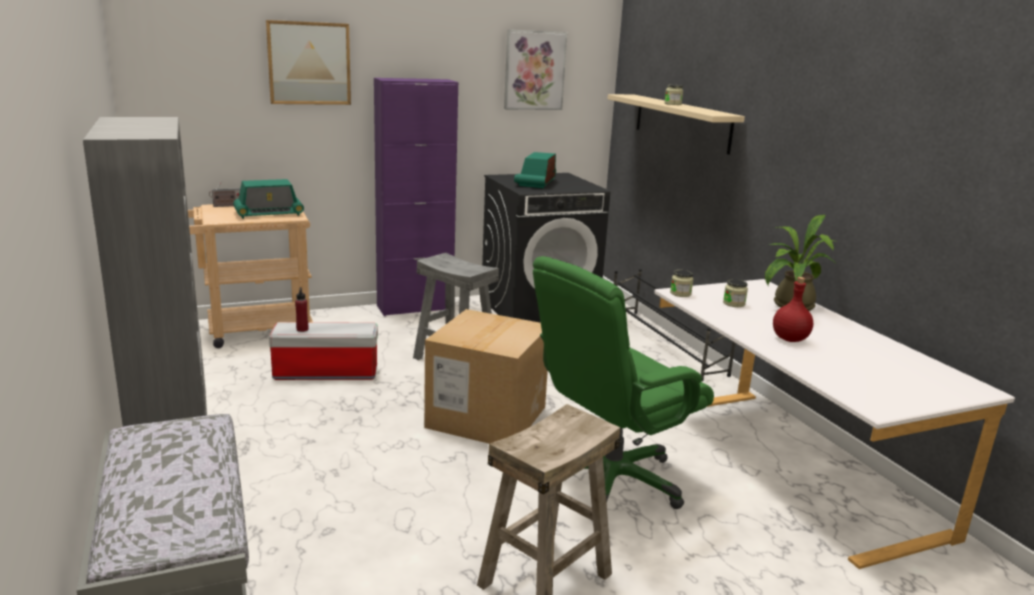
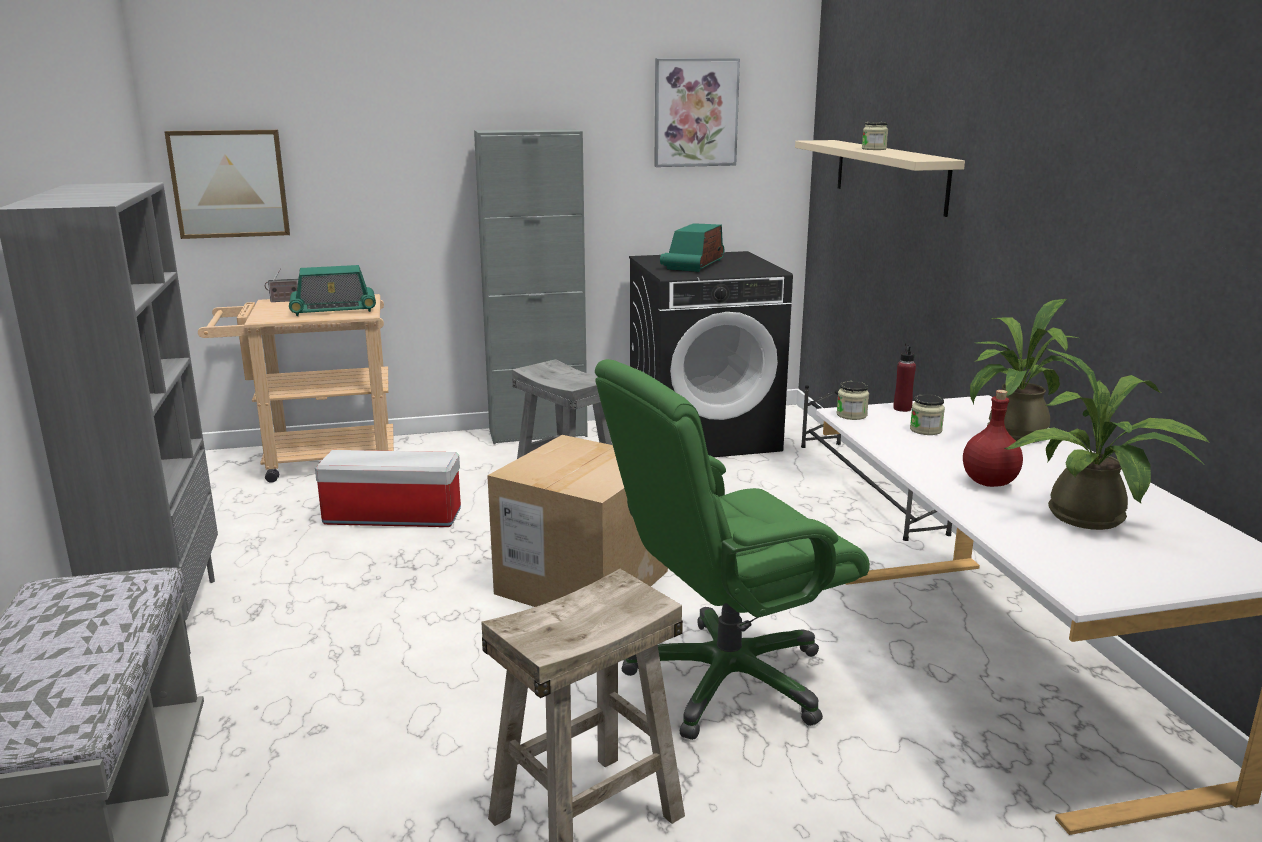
camera: 10 degrees right, 0 degrees up
(302, 329) = (359, 459): red bottle -> red bottle (902, 408)
(309, 63) = (389, 114): picture -> picture (229, 184)
(415, 307) = (538, 433): purple cabinet -> grey cabinet
(864, 363) = (1093, 520): none -> potted plant

